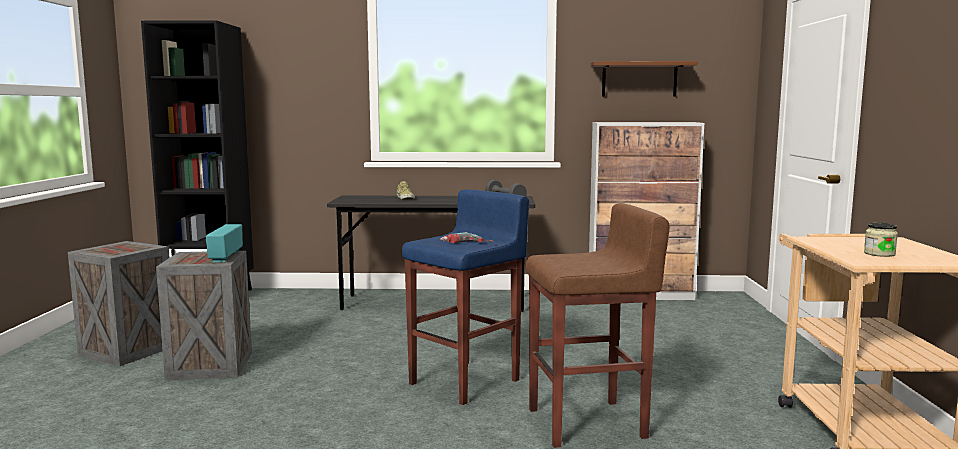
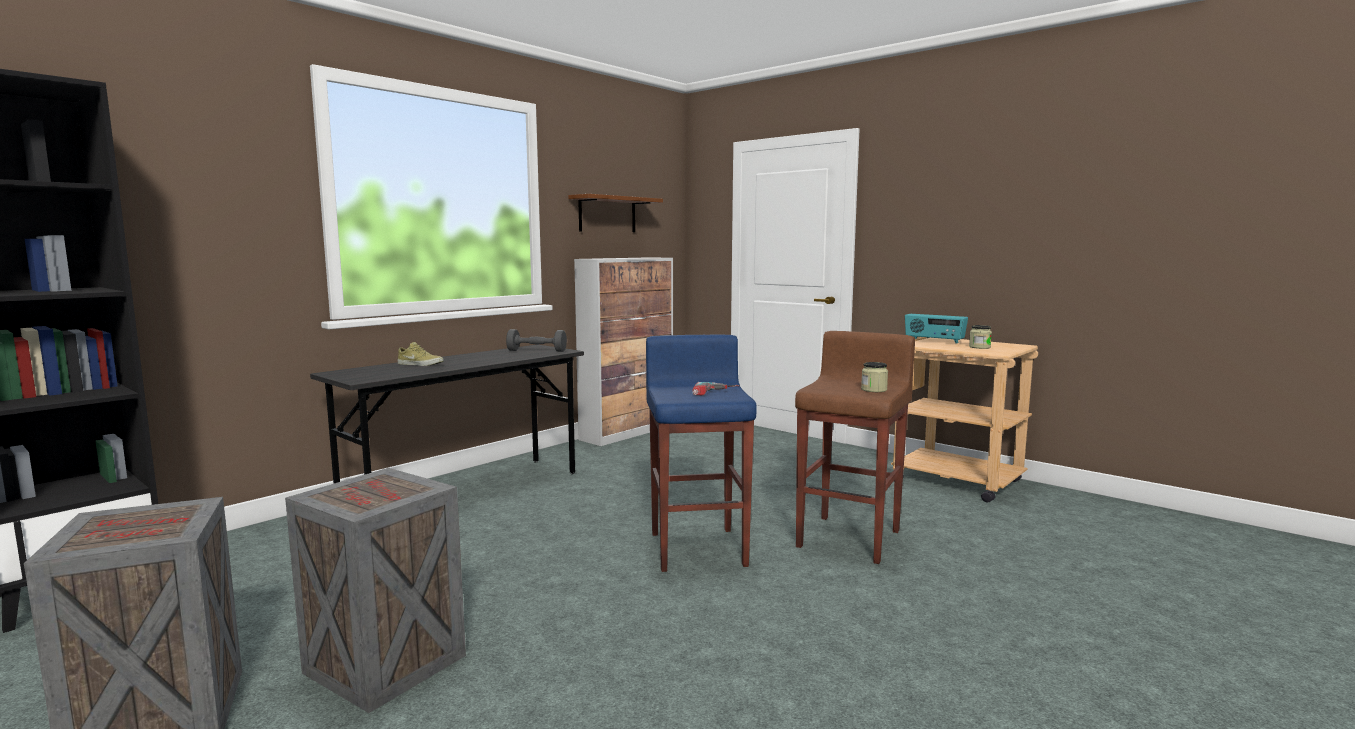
camera: 50 degrees left, 0 degrees up
(225, 256) = (400, 481): radio -> radio (934, 341)
(588, 267) = (874, 390): none -> jar

